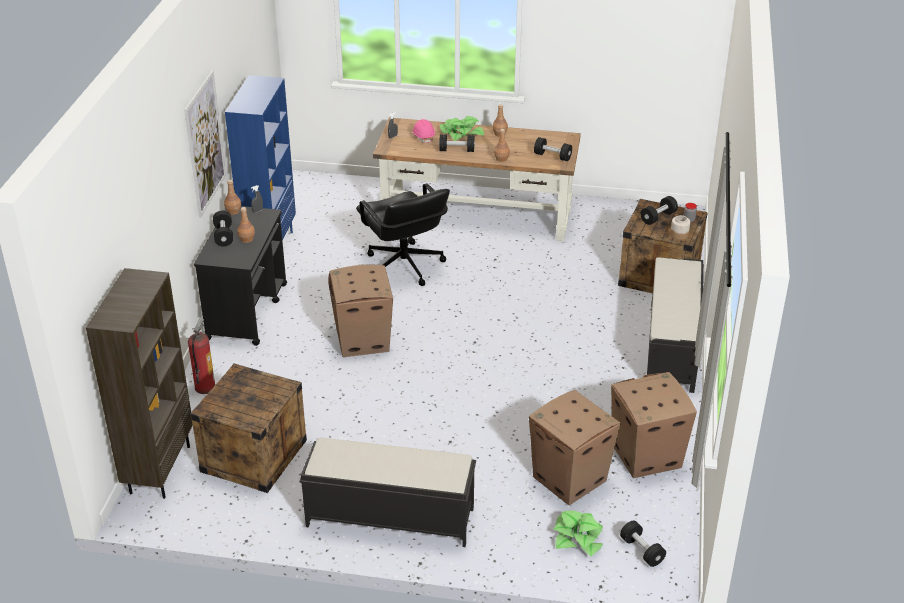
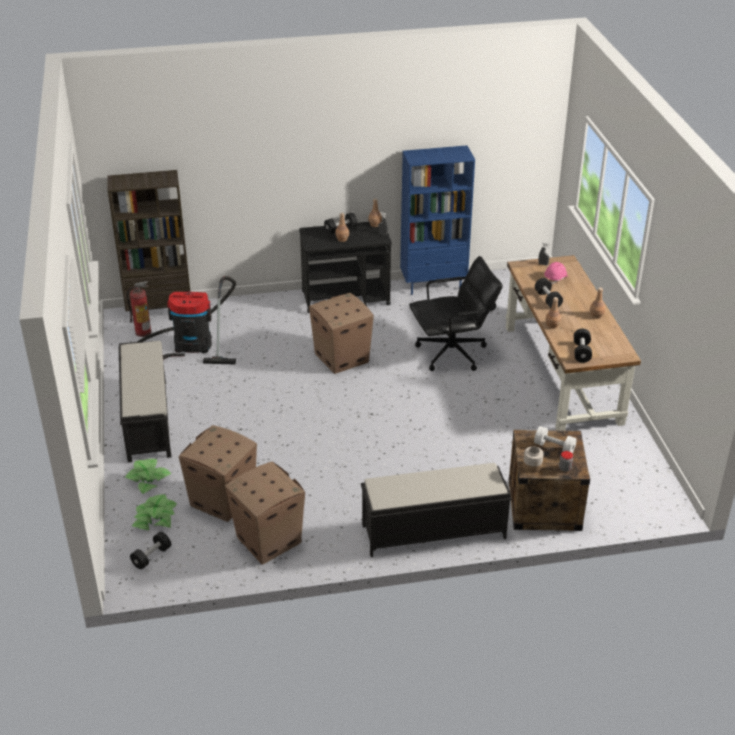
camera: 70 degrees right, 0 degrees up
(205, 144) = (359, 158): picture -> none
(205, 387) = (250, 306): fire extinguisher -> fire extinguisher (143, 332)
(254, 455) = (188, 345): crate -> vacuum cleaner
(404, 266) = (452, 354): black office chair -> black office chair turned 150 degrees counterclockwise
(461, 133) = (579, 296): potted plant -> potted plant (148, 479)
(658, 217) = (554, 447): black dumbbell -> white dumbbell

